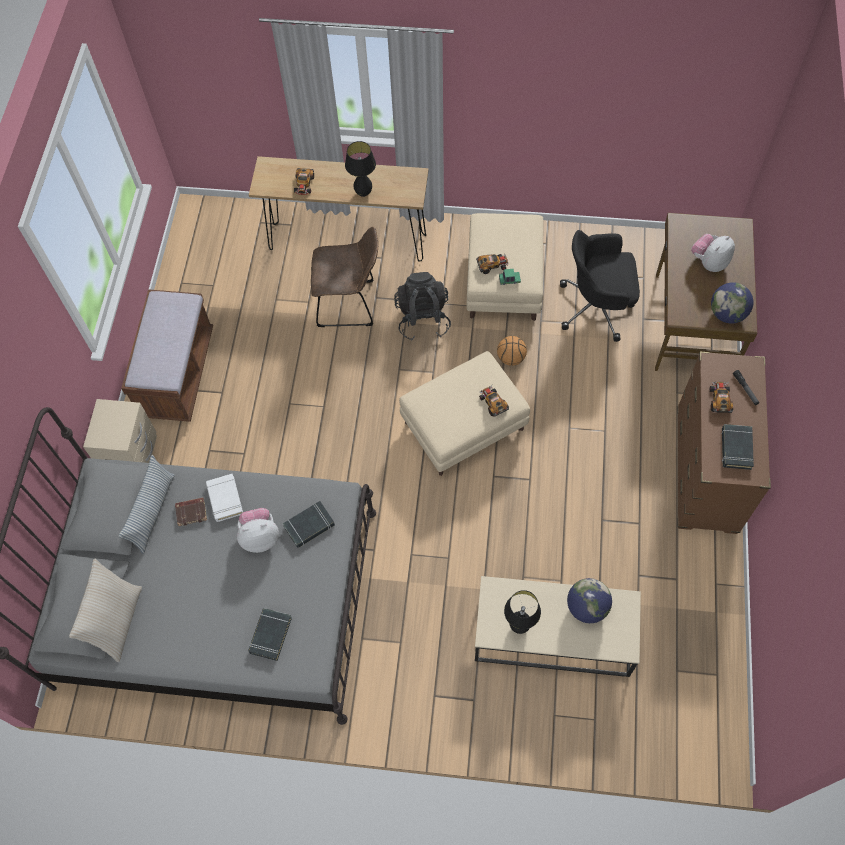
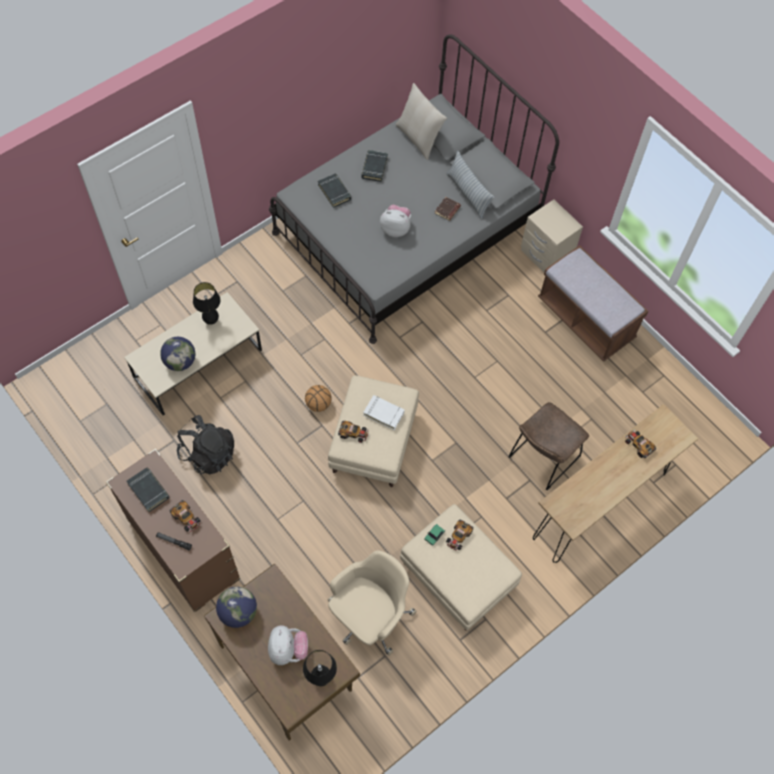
camera: 130 degrees right, 0 degrees up
(225, 499) = (438, 230): white book -> white book (384, 413)
(260, 537) = (395, 229): plush toy -> plush toy turned 105 degrees counterclockwise
(309, 526) = (375, 255): black book -> black book (374, 167)
(363, 193) = (591, 475): black table lamp -> black table lamp (321, 678)
(423, 318) = (481, 493): black backpack -> black backpack (208, 453)
(510, 358) = (391, 517): basketball -> basketball (319, 404)
(597, 307) = (369, 616): black office chair -> beige office chair

